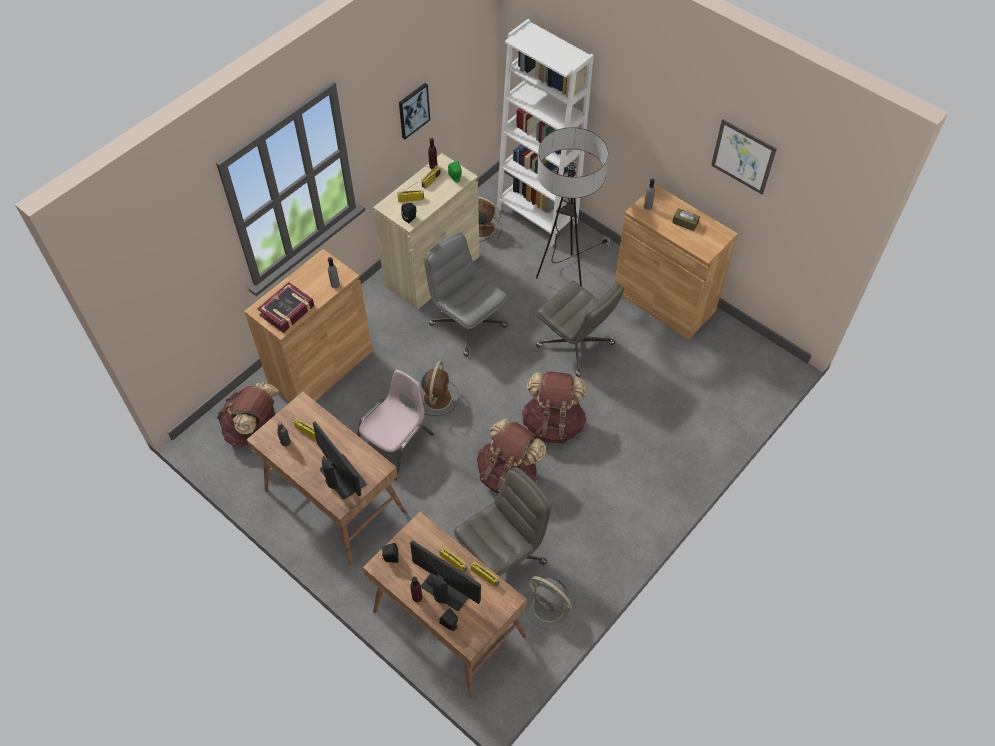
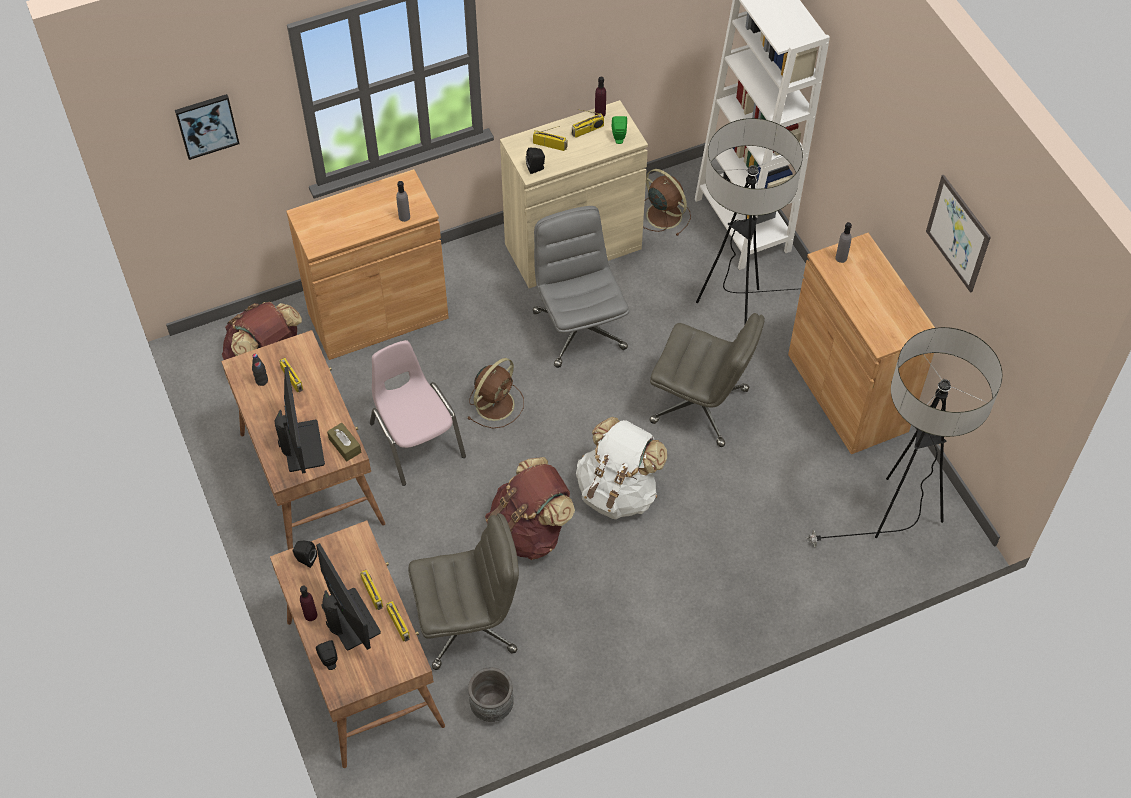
camera: 25 degrees right, 0 degrees up
(287, 311) = (333, 228): book -> none
(396, 444) = (416, 440): pink chair -> pink chair turned 90 degrees counterclockwise
(413, 110) = (591, 35): picture -> picture (206, 125)
(550, 607) = (492, 706): grey fan -> grey planter
(553, 424) = (618, 491): brown backpack -> white backpack
(576, 345) = (701, 406): grey office chair -> grey office chair turned 45 degrees counterclockwise
(685, 223) = (877, 296): brown tissue box -> brown tissue box (345, 445)
(738, 369) = (896, 517): none -> floor lamp

